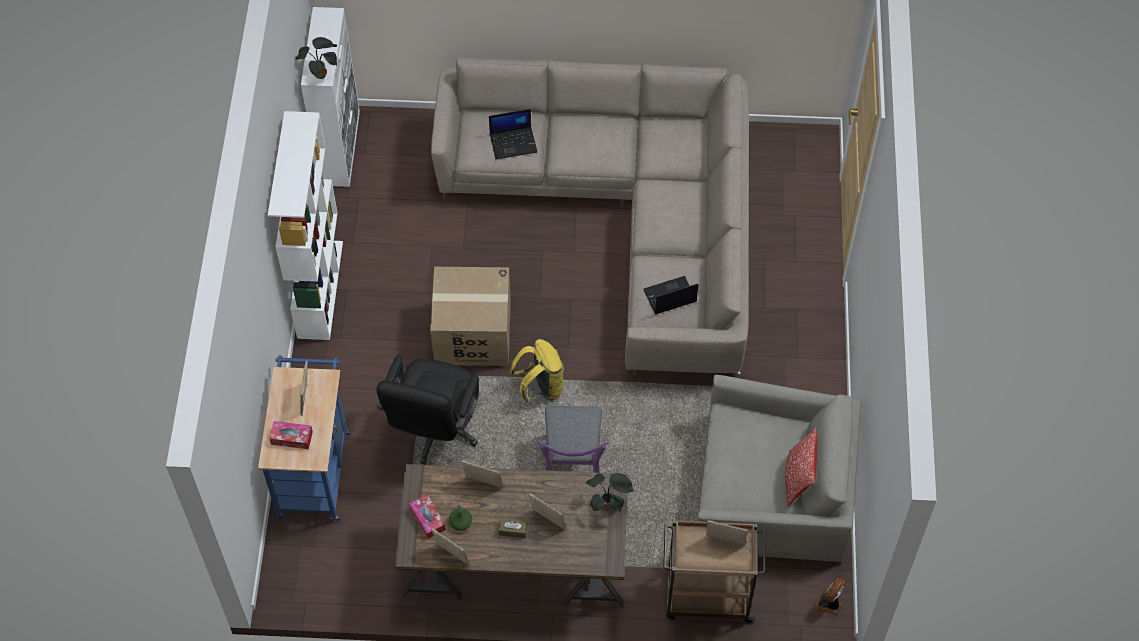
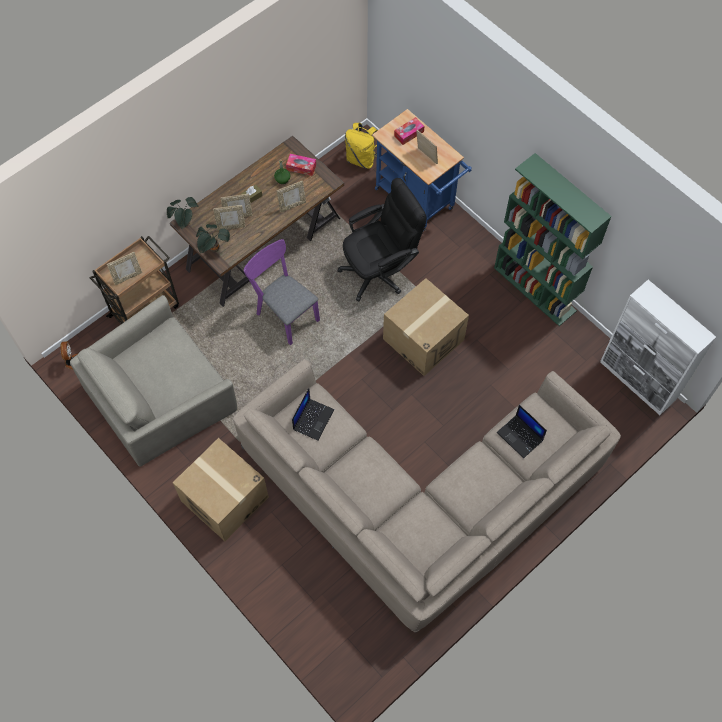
camera: 135 degrees right, 5 degrees up
(319, 289) = (535, 289): white bookcase -> green bookcase
(321, 73) = (646, 297): potted plant -> potted plant (185, 223)
(434, 431) = (380, 270): black office chair -> black office chair turned 90 degrees clockwise
(451, 556) = (269, 161): picture frame -> picture frame (231, 226)
(514, 143) = (520, 436): laptop -> laptop turned 75 degrees counterclockwise
(540, 388) = (351, 342): yellow backpack -> yellow backpack (362, 159)
(796, 350) = (224, 499): none -> cardboard box
(797, 479) = (132, 377): pillow -> none

